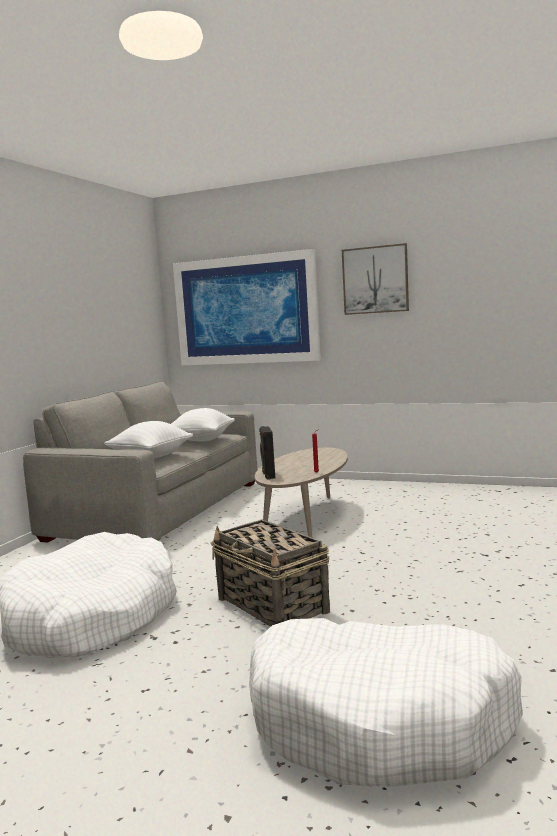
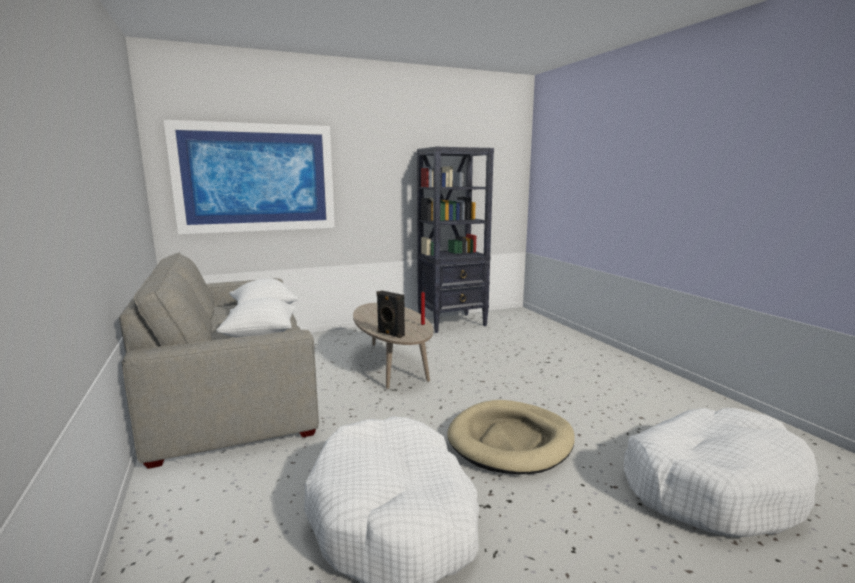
camera: 45 degrees left, 5 degrees up
(273, 606) = (511, 441): basket -> beige dog bed
(375, 280) = (381, 160): picture -> none
(461, 492) = (453, 323): none -> black bookcase

